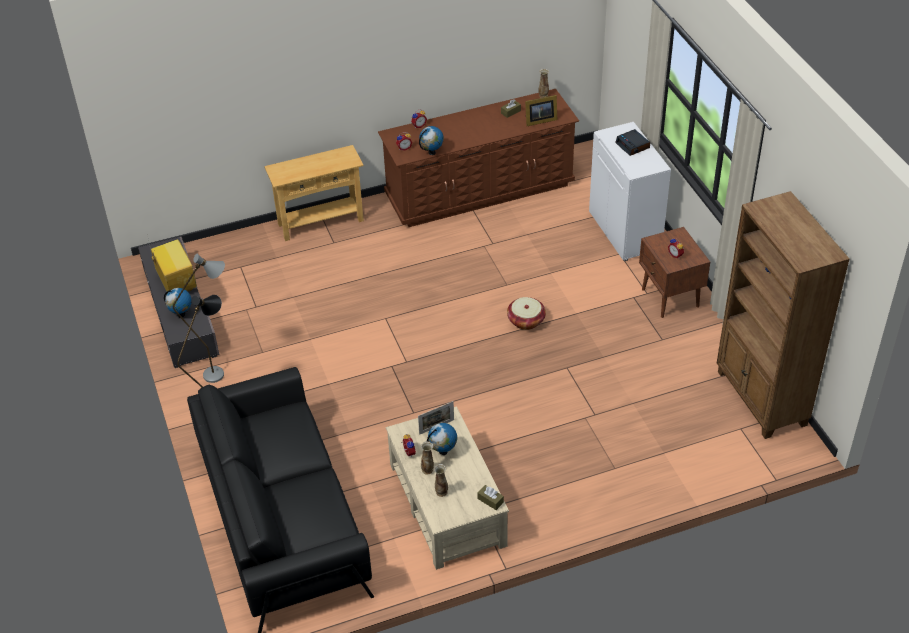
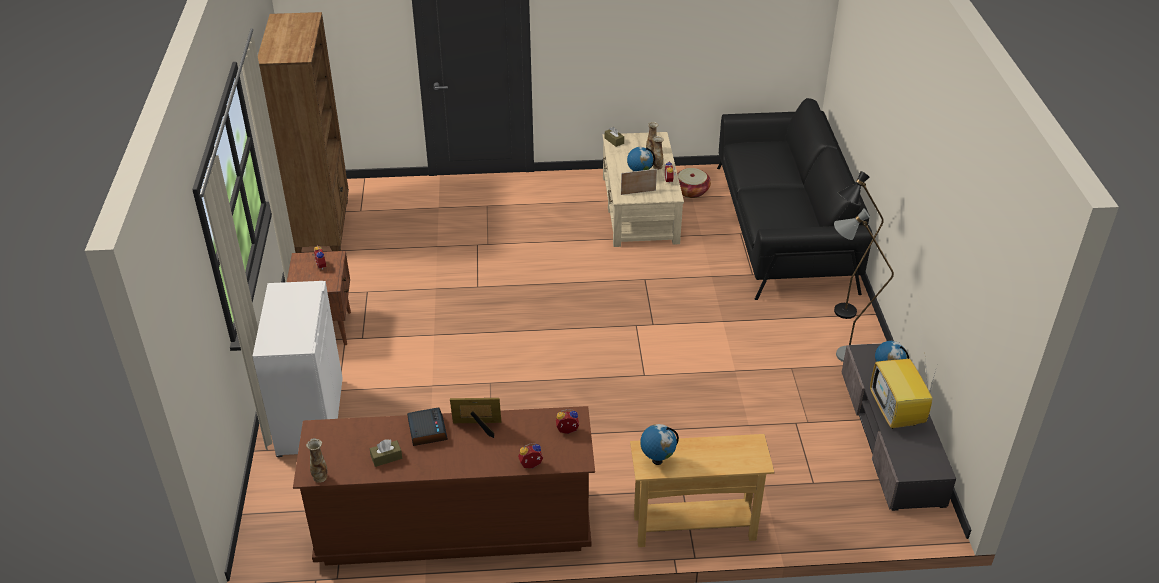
camera: 165 degrees left, 5 degrees down
(432, 152) = (532, 414): globe -> globe (657, 460)
(526, 320) = (491, 339): basket -> basket (691, 191)
(539, 120) = (357, 432): picture frame -> picture frame (478, 427)
(633, 146) = (283, 321): alarm clock -> alarm clock (427, 430)

